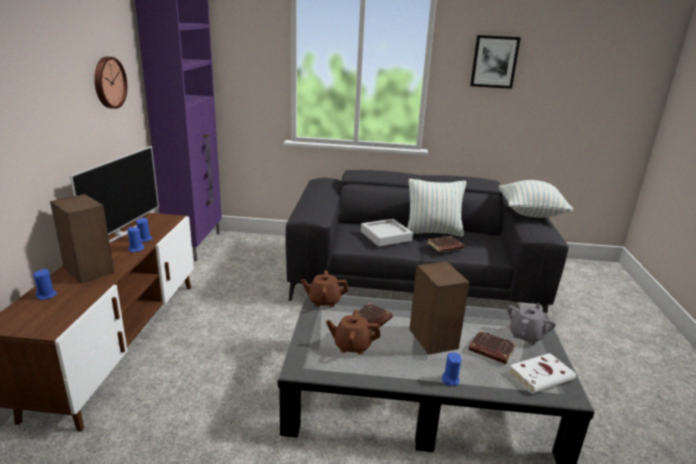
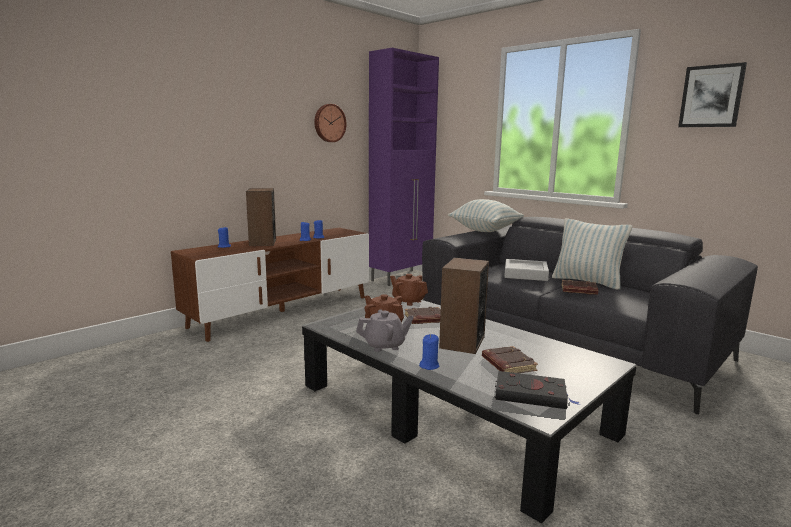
camera: 40 degrees right, 10 degrees down
(121, 233) = (311, 233): television -> none
(526, 335) = (571, 369): grey teapot -> grey teapot (385, 346)
(530, 213) = (711, 270): pillow -> pillow (485, 230)
(542, 376) = (532, 395): white book -> black book

